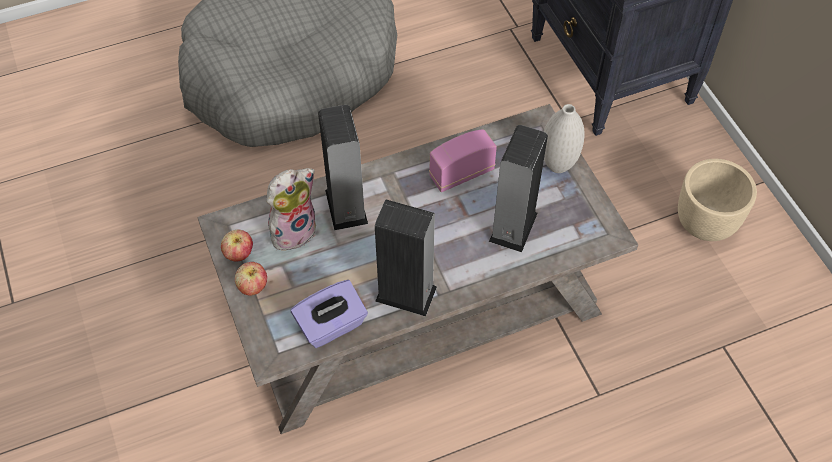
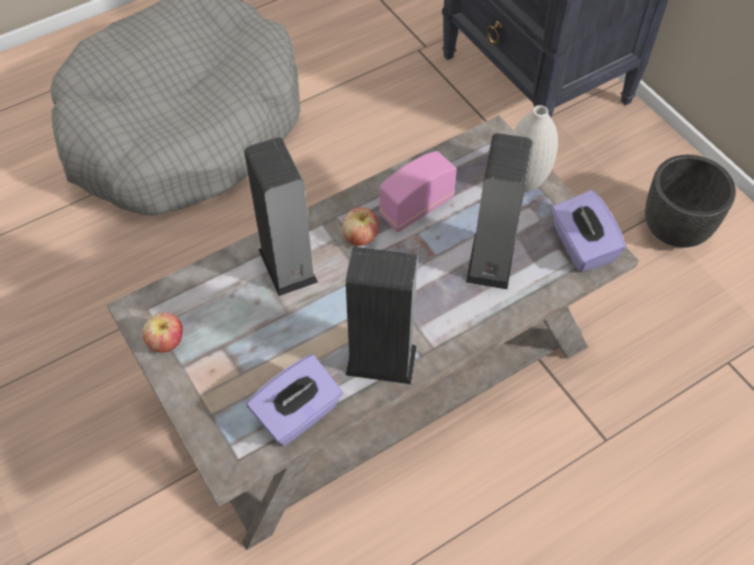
camera: 10 degrees left, 0 degrees up
(253, 287) = (191, 381): apple -> apple (360, 238)
(293, 230) = (228, 303): plush toy -> none
(592, 226) = (581, 246): none -> purple tissue box
(704, 224) = (674, 230): beige planter -> black planter

